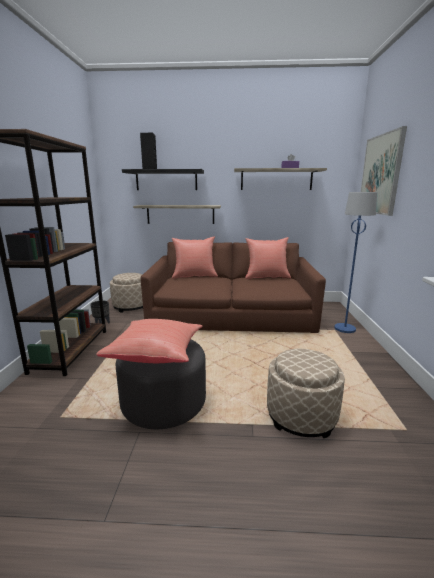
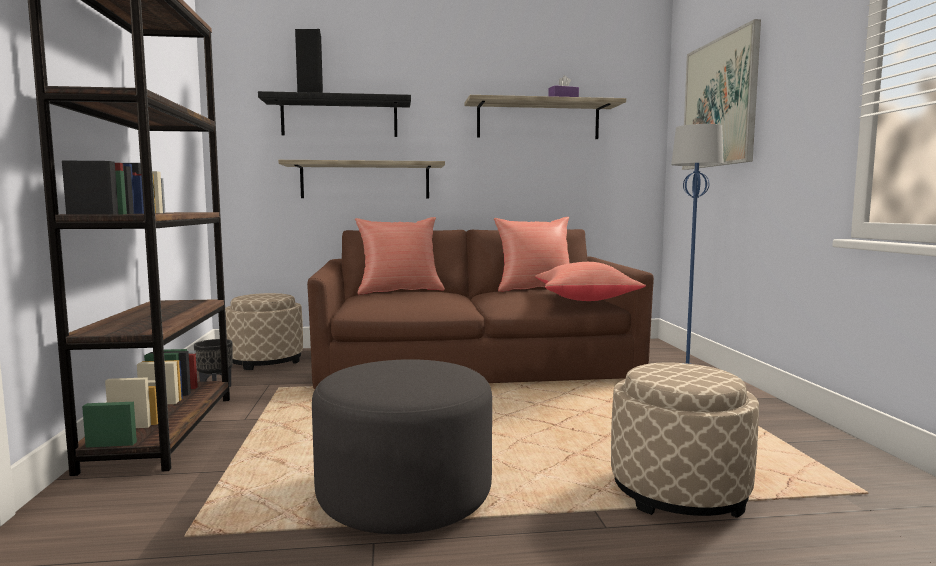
camera: 10 degrees left, 10 degrees down
(156, 354) = (398, 380): red pillow -> red pillow (585, 299)

